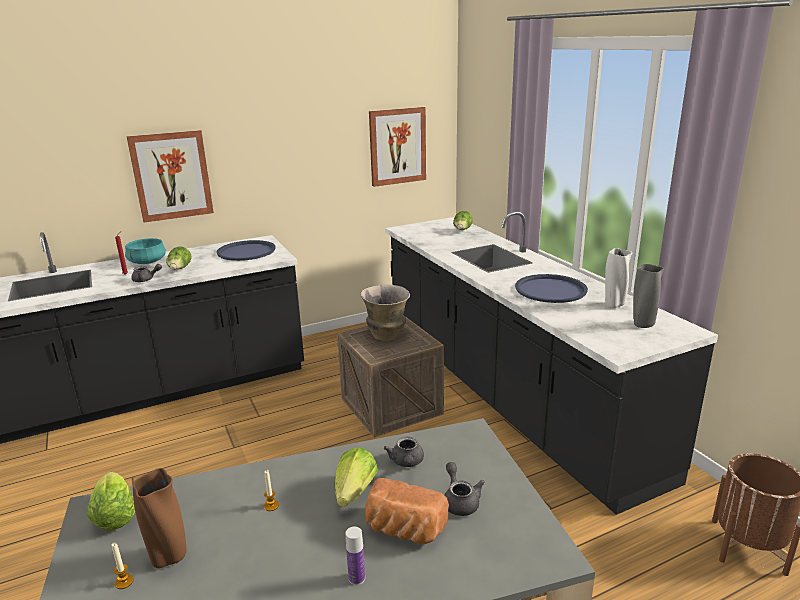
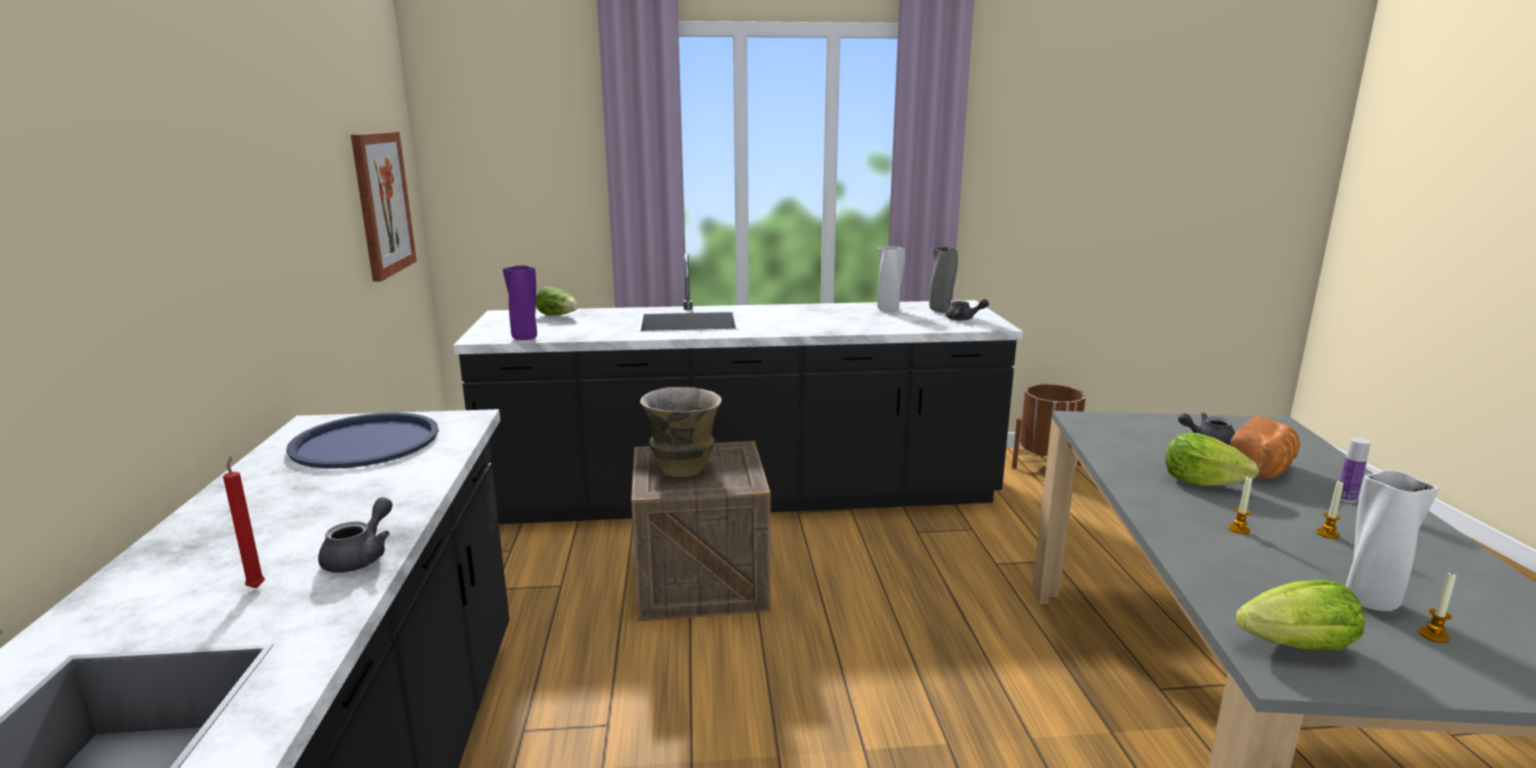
camera: 70 degrees left, 5 degrees down
(147, 262) = (199, 555): turquoise cooking pot -> none
(169, 558) = (1370, 601): brown vase -> white vase
(171, 176) = (124, 300): picture -> none
(180, 269) = (355, 513): lettuce -> none
(275, 553) = (1327, 534): none -> candle
(406, 463) = (1140, 453): grey teapot -> grey teapot (963, 319)
(411, 235) = (525, 338): none -> purple vase
(550, 289) = (825, 318): blue tray -> none

